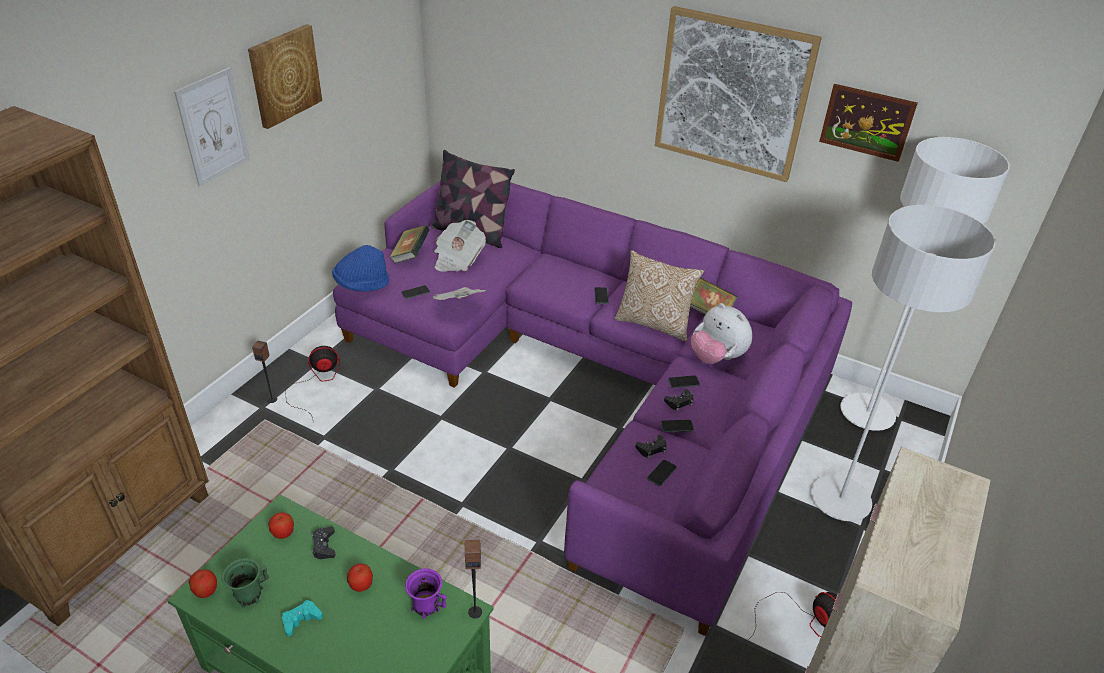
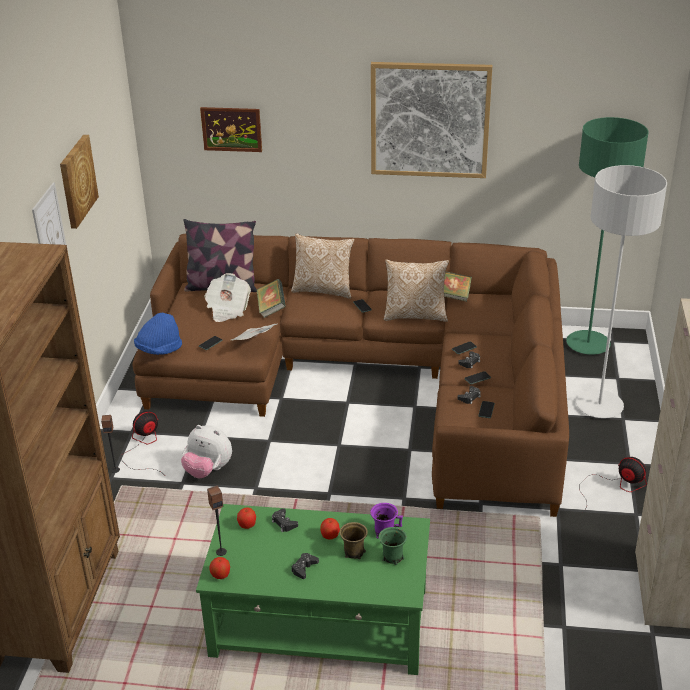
camera: 20 degrees left, 5 degrees down
(248, 594) = (253, 567): green mug -> green mug (392, 557)
(301, 620) = (304, 568): turquoise game controller -> black game controller
(371, 620) = (353, 552): none -> brown mug
(410, 255) = (184, 317): book -> book (271, 308)
(475, 612) = (420, 525): speaker -> speaker (221, 552)
(572, 265) = (323, 290): none -> pillow
(595, 379) = (374, 378): purple sofa -> brown sofa
(716, 357) = (476, 326): plush toy -> plush toy (208, 470)
(867, 122) = (537, 119): picture -> picture (231, 129)
(867, 413) = (588, 344): white floor lamp -> green floor lamp

